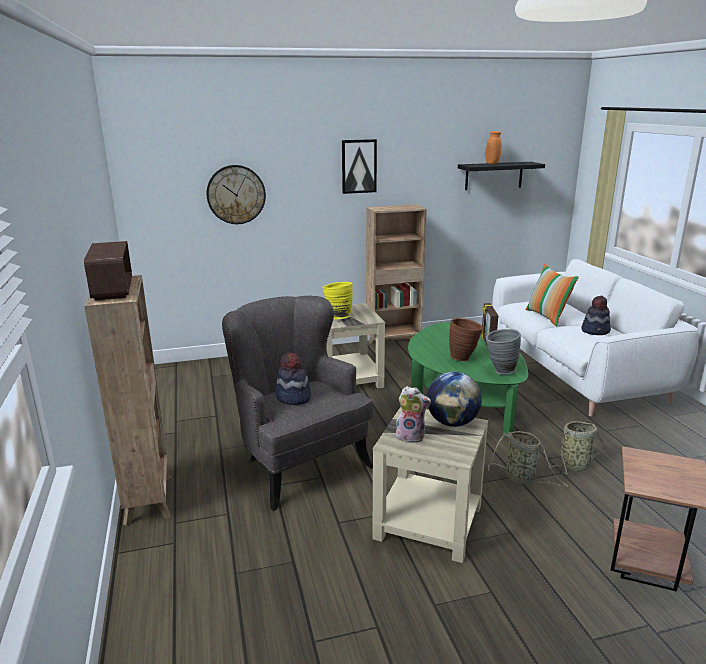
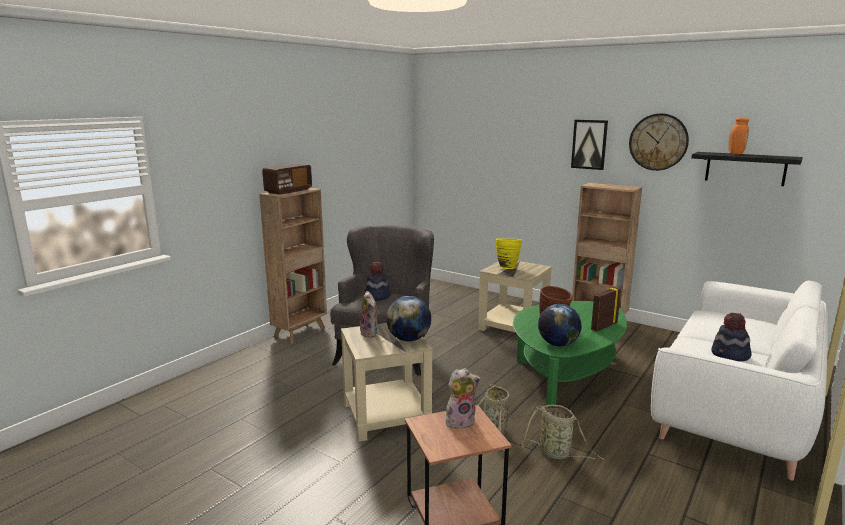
camera: 50 degrees right, 5 degrees down
(236, 194) = (487, 158): wall clock -> wall clock (658, 142)
(499, 371) = (558, 344): grey vase -> globe
(547, 317) = (714, 330): pillow -> none
(650, 465) = (460, 421): none -> plush toy

